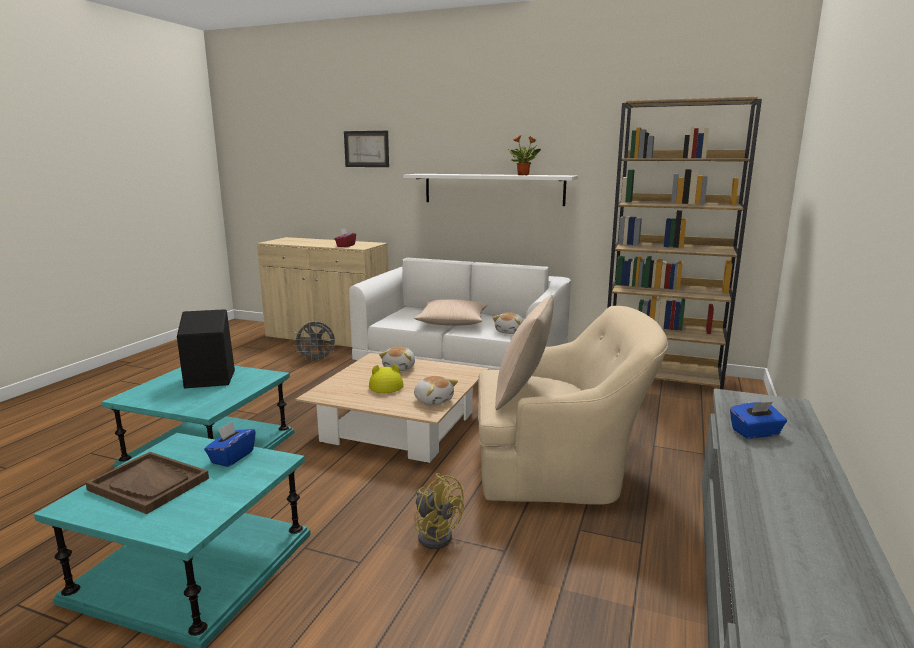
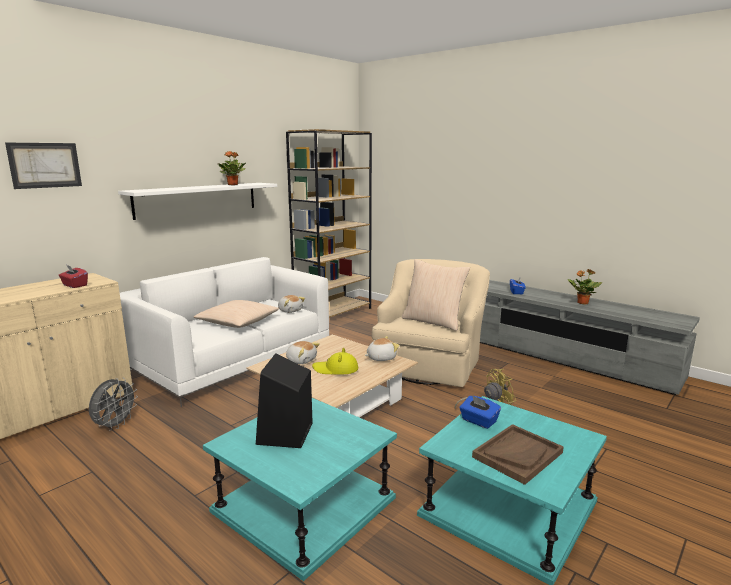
camera: 70 degrees left, 0 degrees up
(788, 509) = (582, 303): none -> potted plant

